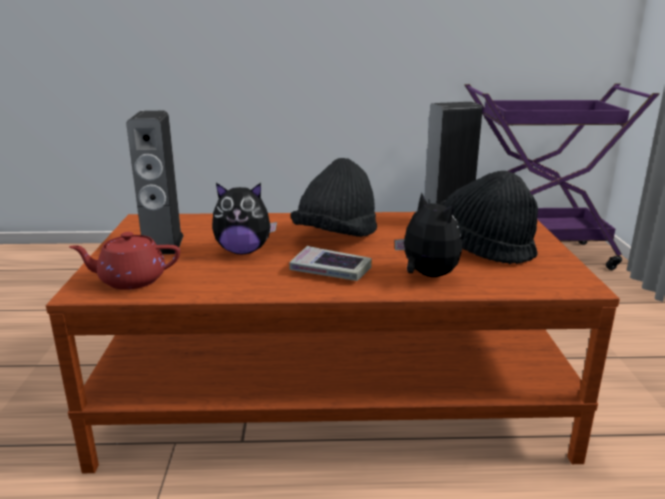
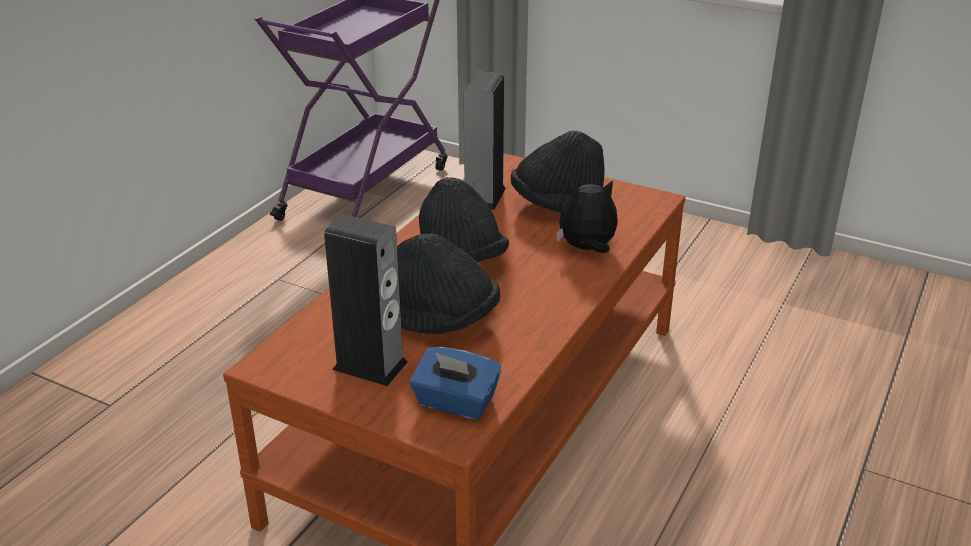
camera: 60 degrees left, 10 degrees up
(131, 280) = (455, 403): red teapot -> blue tissue box
(243, 251) = (443, 320): plush toy -> black hat
(330, 270) = (536, 288): book -> none

